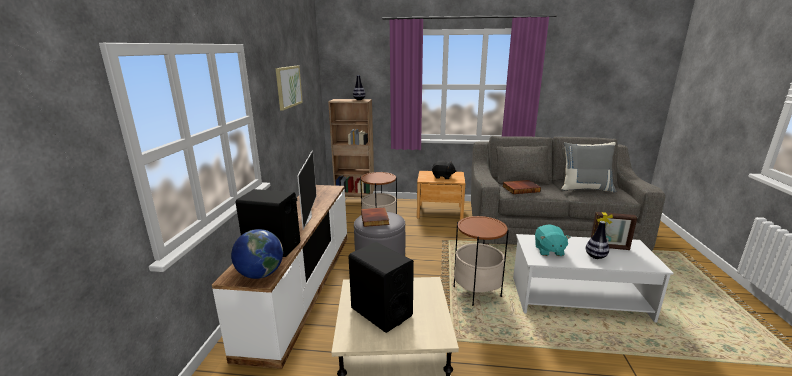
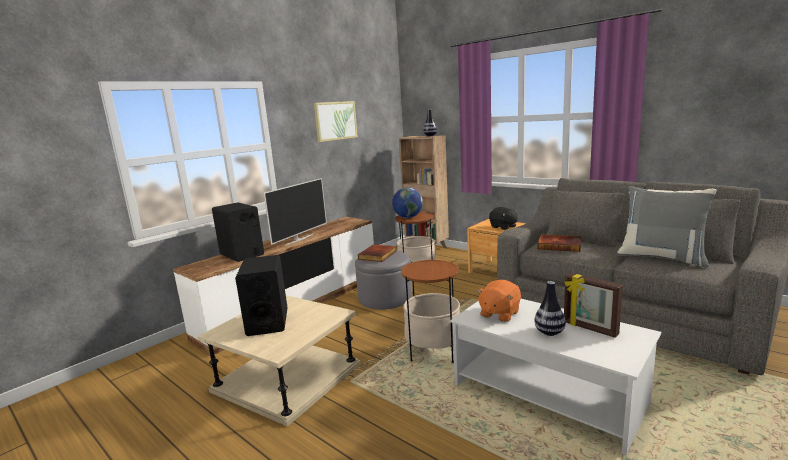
camera: 35 degrees right, 5 degrees down
(260, 274) = (205, 269): globe -> globe (408, 217)
(548, 250) = (499, 314): turquoise plush toy -> orange plush toy

